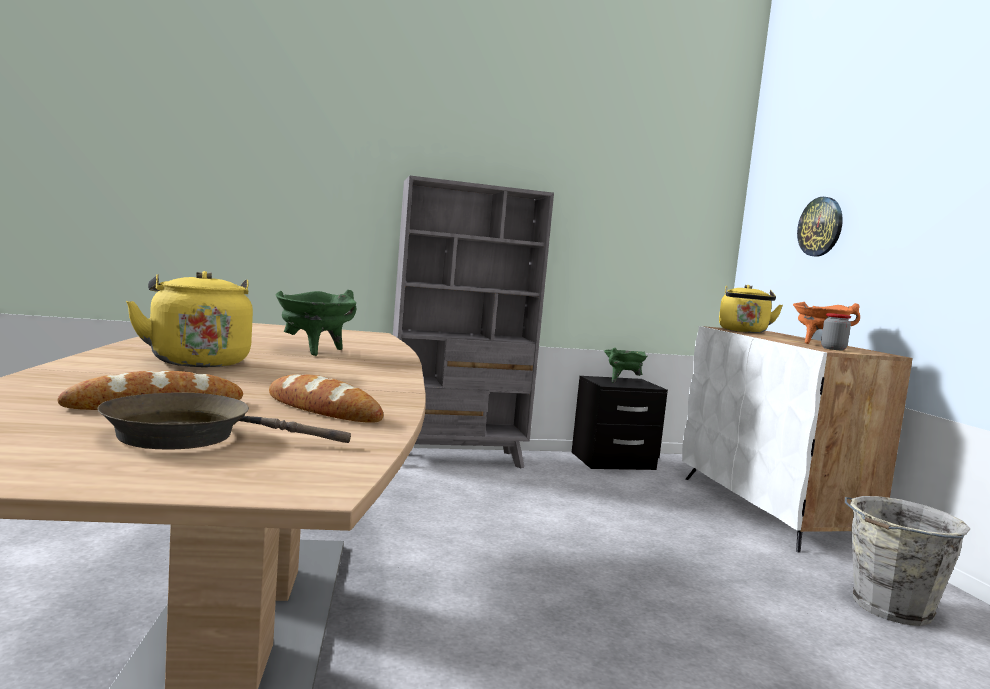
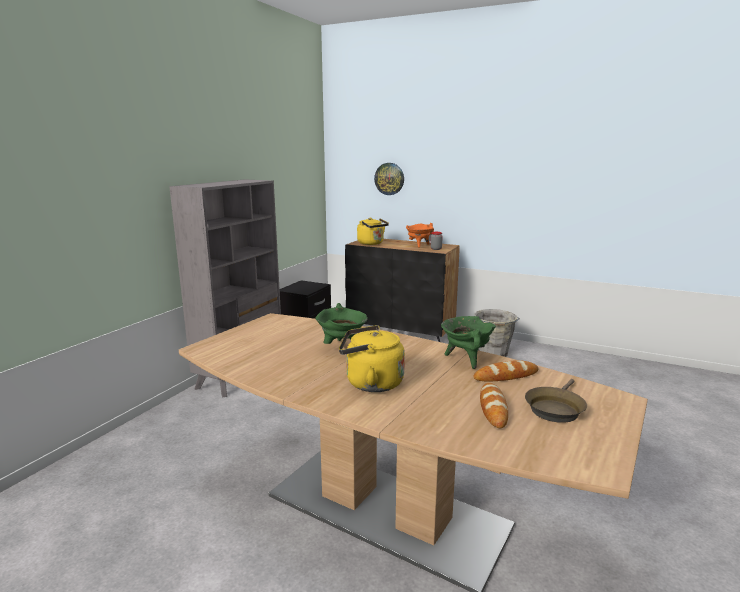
camera: 50 degrees left, 10 degrees up
(622, 381) = (301, 286): green cooking pot -> green cooking pot (466, 359)
(769, 511) = (401, 331): white cabinet -> black cabinet

